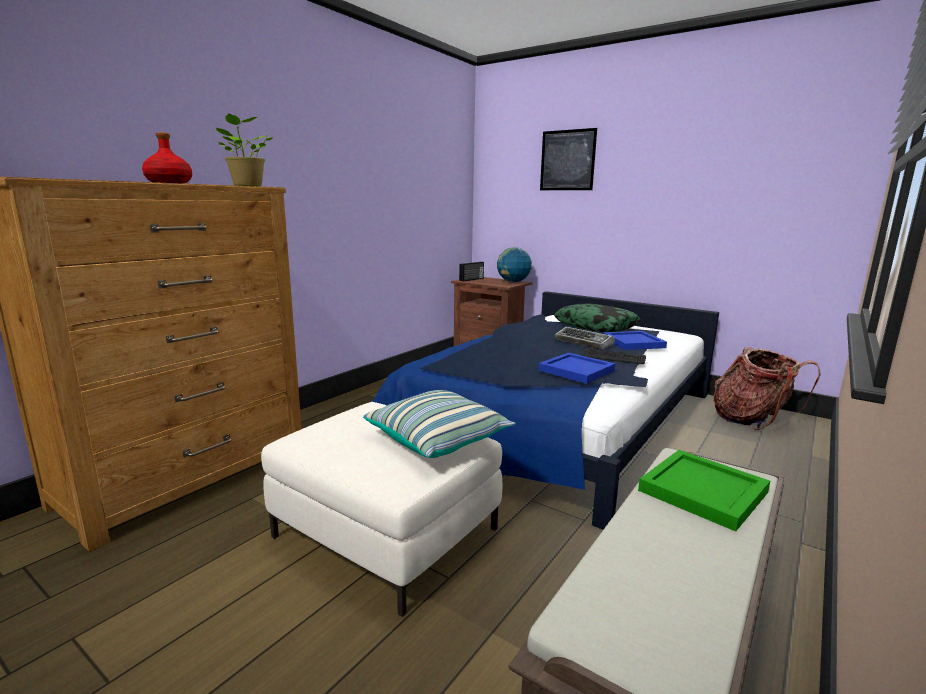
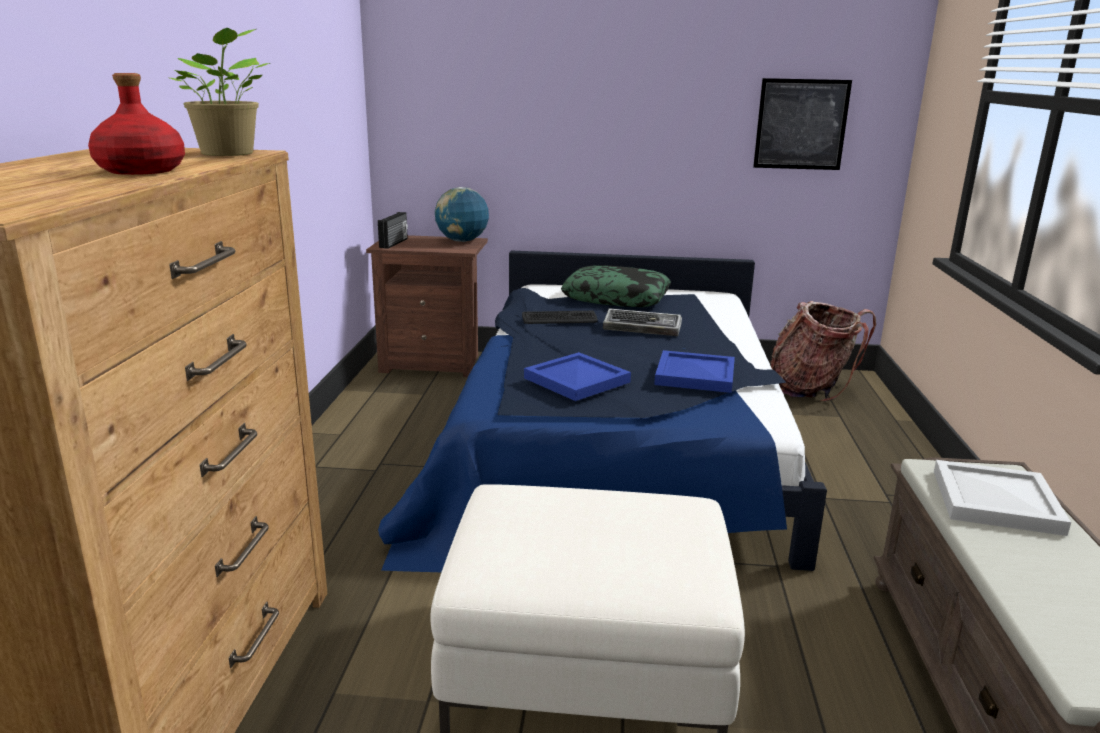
camera: 30 degrees left, 5 degrees up
(438, 439) = (662, 518): pillow -> none
(567, 160) = (530, 52): picture -> picture (801, 124)
(613, 357) = (703, 346): keyboard -> keyboard (559, 319)
(633, 343) = (692, 318): blue tray -> blue tray (577, 381)
(702, 490) = (993, 500): green tray -> white tray

